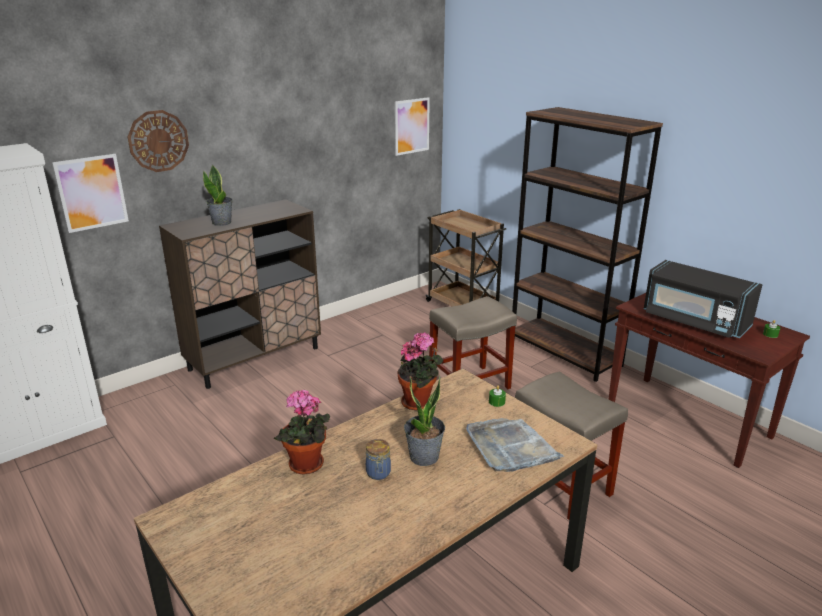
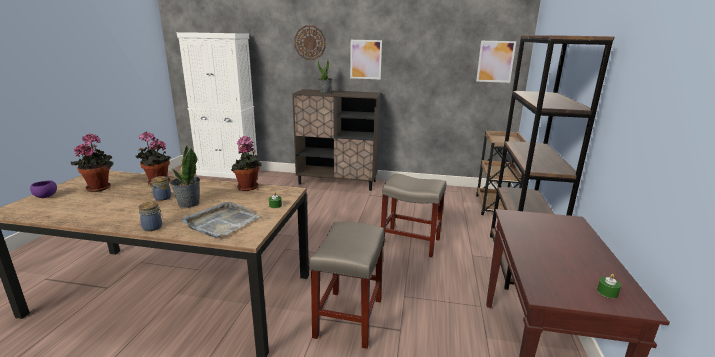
camera: 50 degrees right, 5 degrees down
(91, 193) = (274, 64): picture -> picture (365, 59)
(227, 588) = (46, 196): none -> purple bowl
(253, 523) = (100, 187): none -> potted plant
(479, 498) = (153, 227): none -> jar
(694, 321) = (542, 245): black microwave -> none

